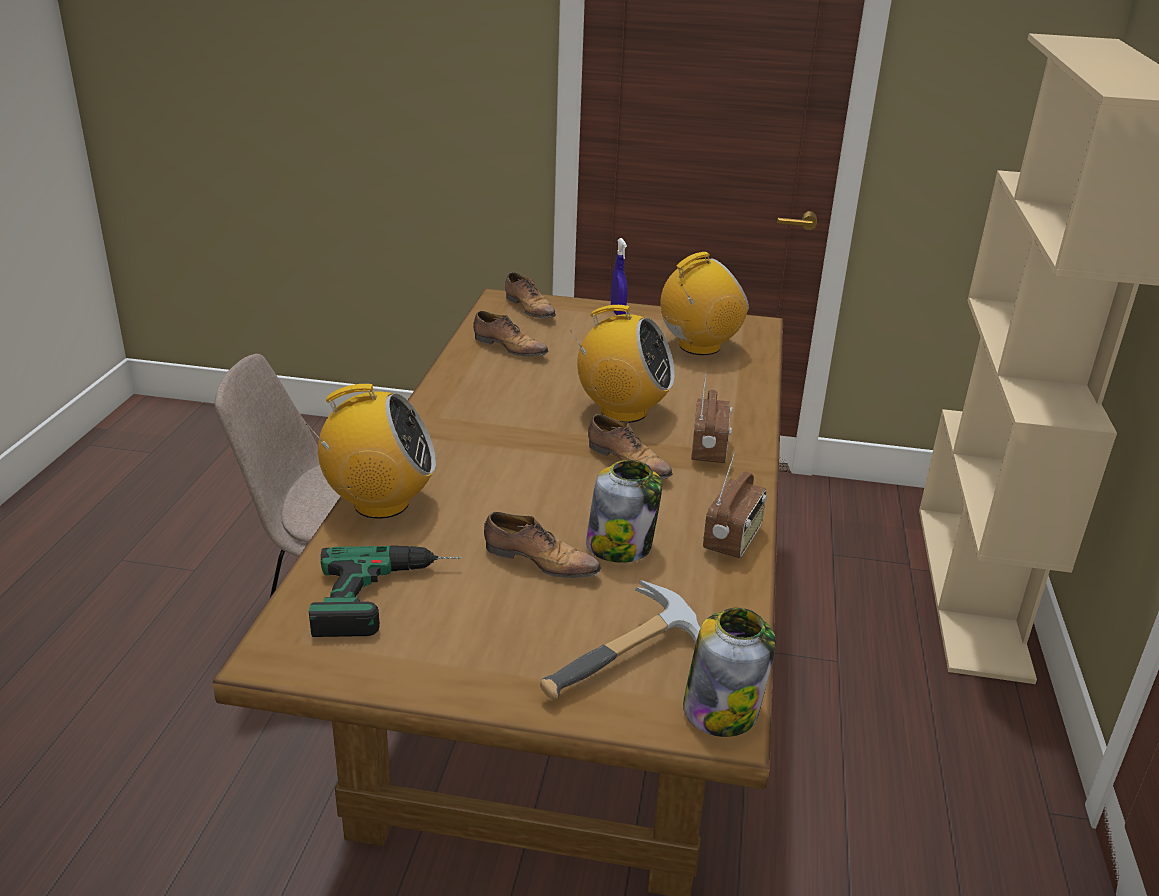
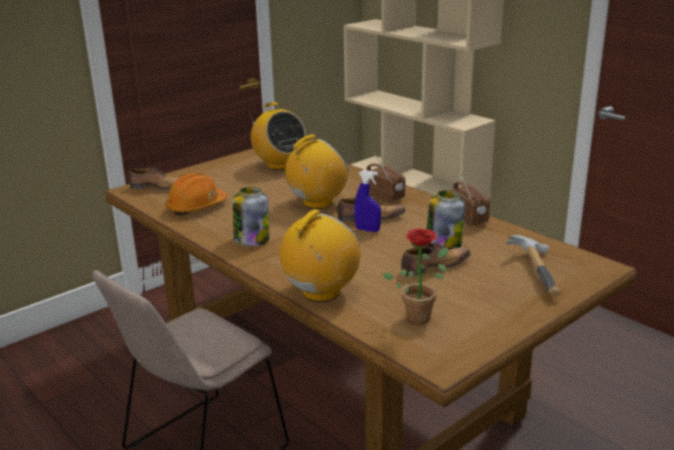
camera: 50 degrees left, 5 degrees down
(389, 596) = (420, 315): power drill -> potted plant
(509, 347) = (196, 207): shoe -> orange hard hat
(618, 312) = (206, 169): blue spray bottle -> blue spray bottle (367, 230)
(699, 346) = (279, 165): radio -> radio turned 135 degrees clockwise
(722, 709) = (592, 264): jar -> jar (251, 239)

